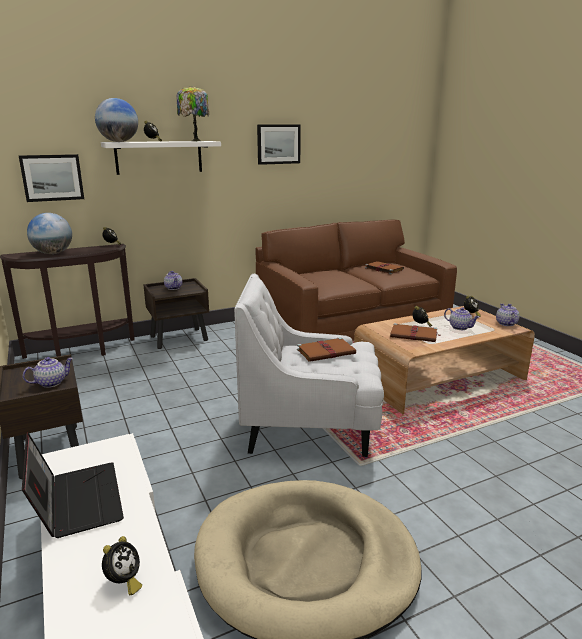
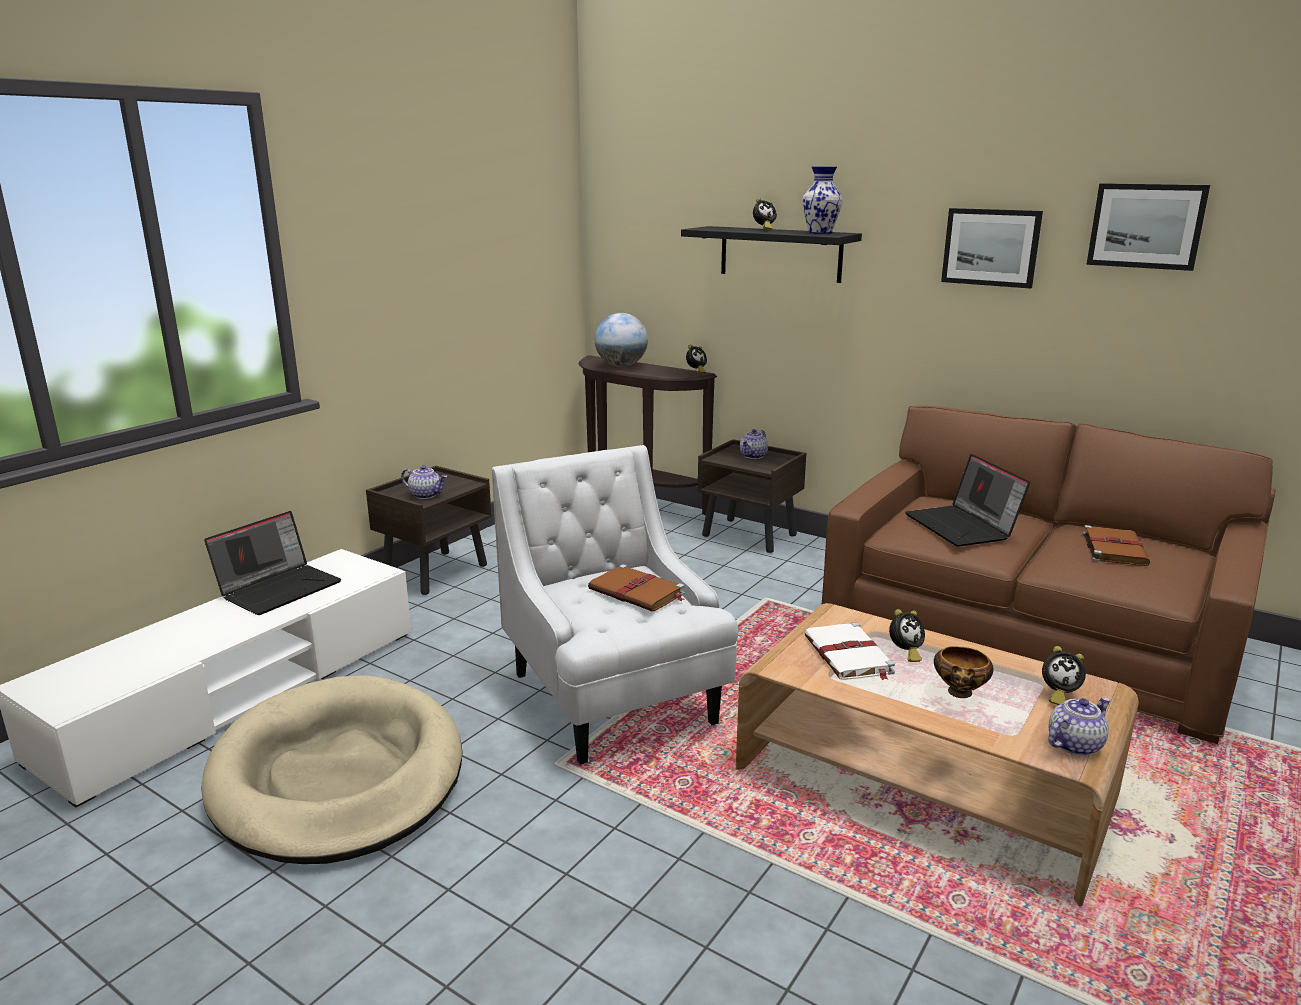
camera: 60 degrees right, 0 degrees up
(52, 177) = (650, 269): picture -> picture (1146, 226)
(119, 142) = (712, 228): globe -> none
(124, 582) = (179, 644): alarm clock -> none
(159, 157) = (780, 254): white shelf -> black shelf
(195, 141) = (821, 233): table lamp -> vase
(336, 279) = (963, 527): none -> laptop
(414, 335) = (848, 655): brown book -> white book
(460, 327) = (960, 694): teapot -> bowl

